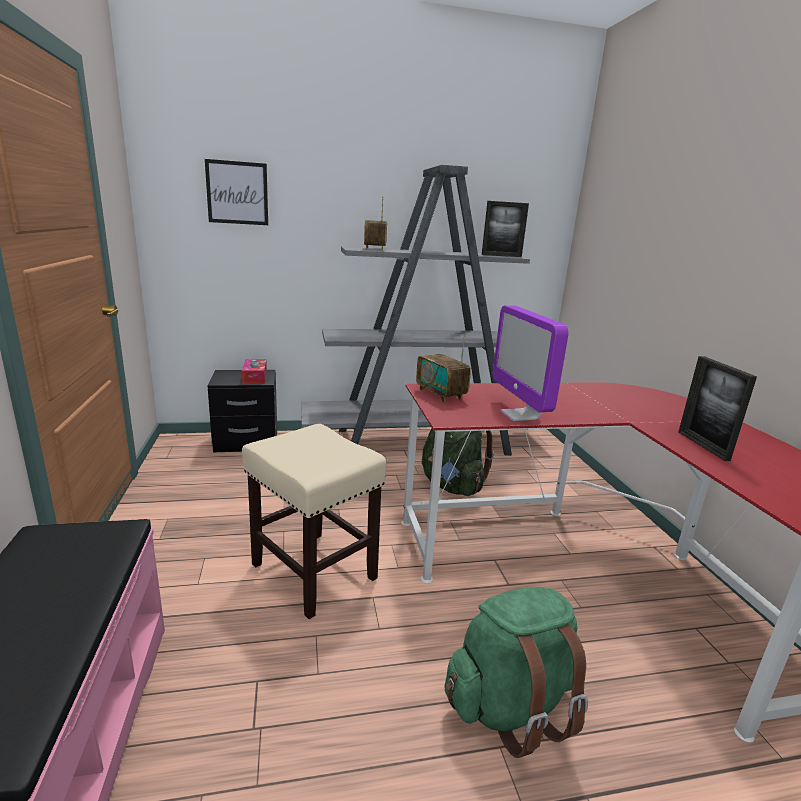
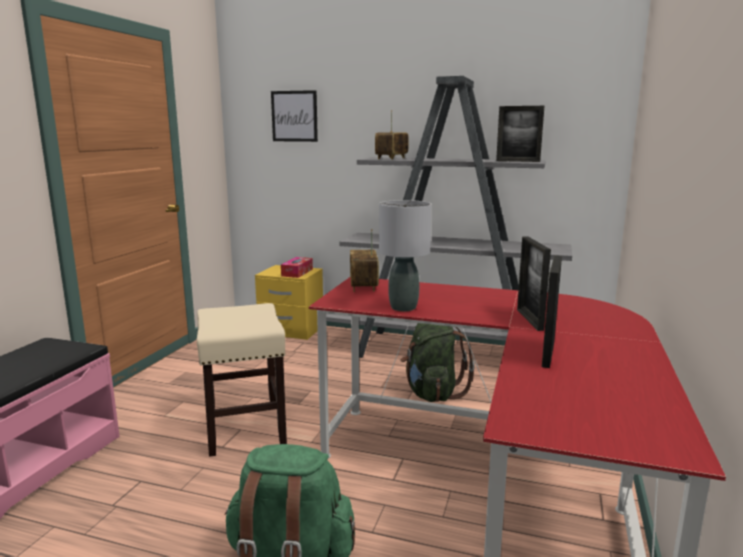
camera: 30 degrees right, 5 degrees down
(246, 442) = (291, 330): black nightstand -> yellow nightstand
(520, 415) = (403, 307): monitor -> grey table lamp
(630, 412) = (529, 319): none -> picture frame

